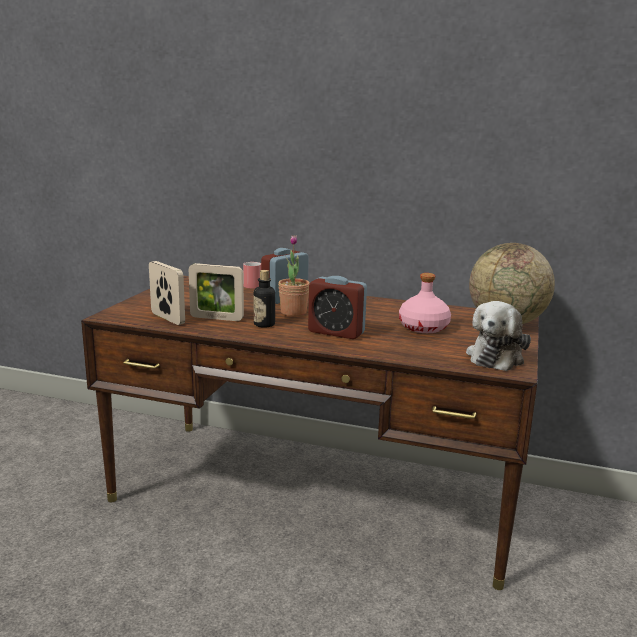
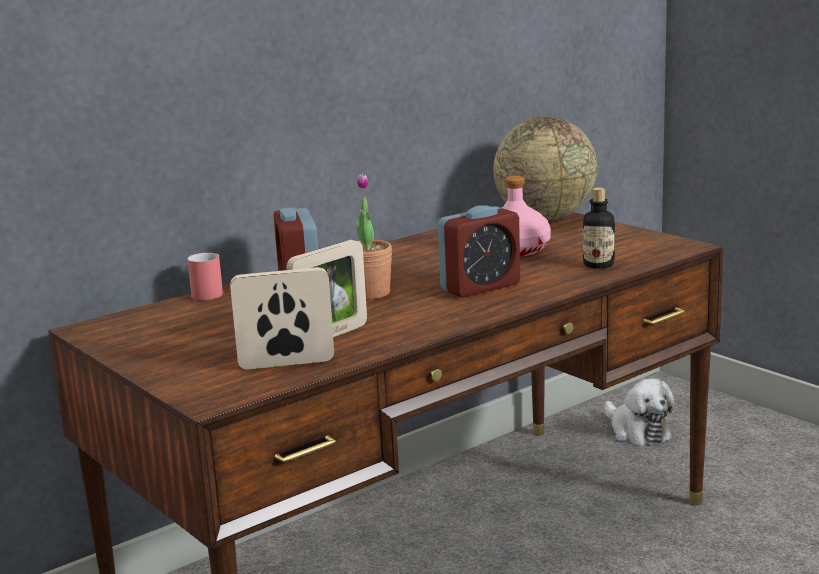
camera: 55 degrees left, 0 degrees up
(264, 324) = (398, 315): bottle -> bottle (598, 265)
(496, 357) = (642, 243): plush toy -> plush toy (637, 431)

